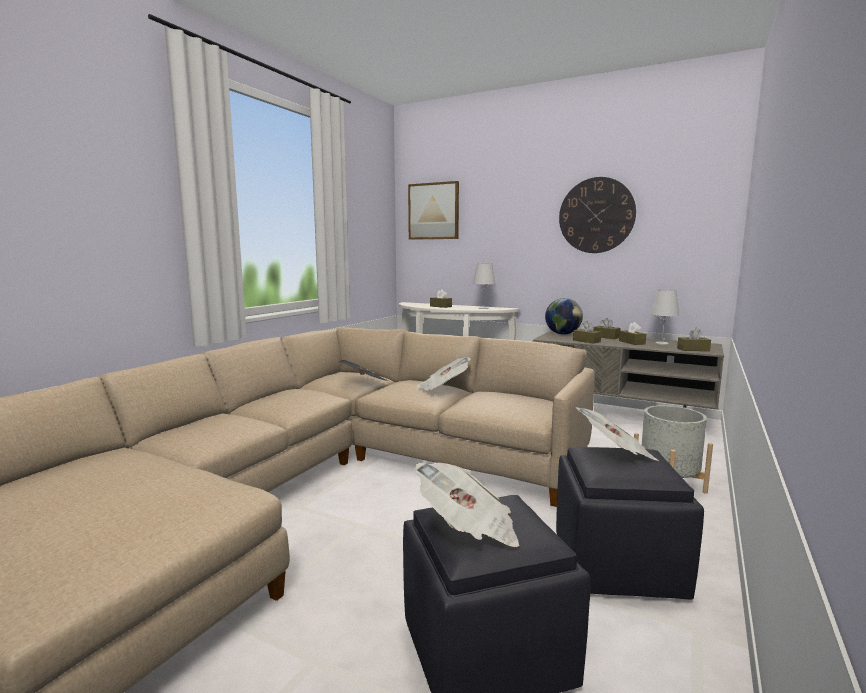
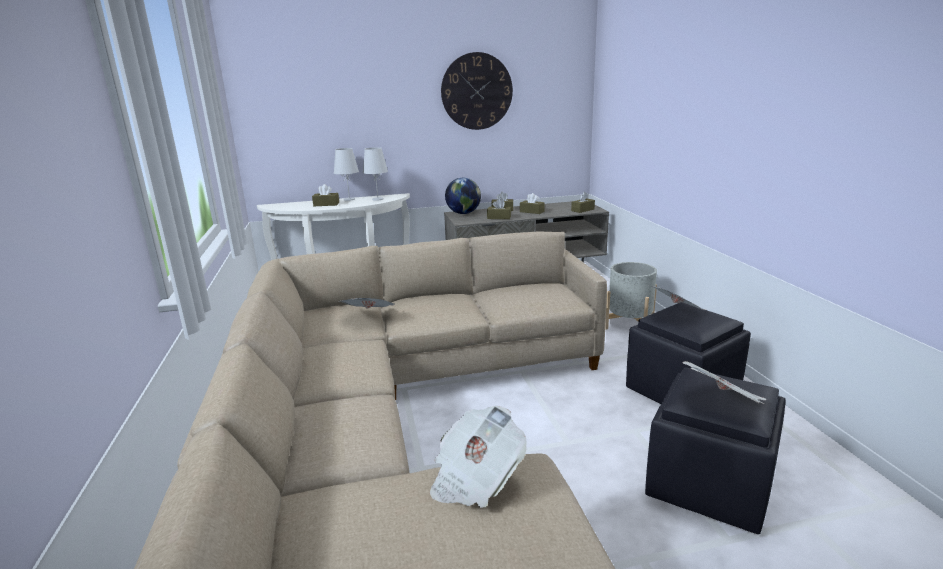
camera: 40 degrees left, 10 degrees up
(433, 211) = (286, 87): picture -> none
(443, 388) = (457, 298): newspaper -> newspaper (475, 477)
(662, 343) = (552, 208): white table lamp -> white table lamp (349, 199)

